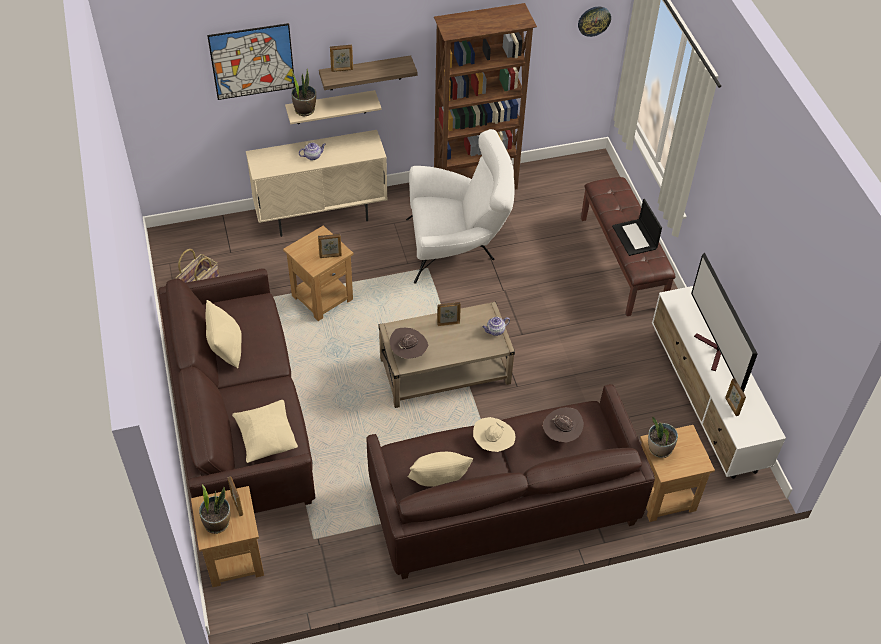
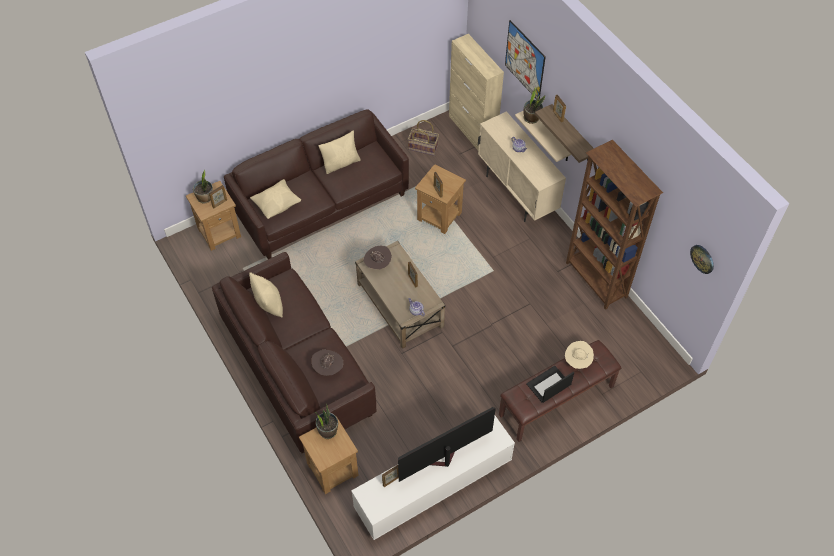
camera: 75 degrees right, 5 degrees up
(200, 230) = (472, 131): none -> beige cabinet
(457, 247) = (523, 284): white armchair -> none
(493, 443) = (309, 329): beige hat -> beige hat (577, 361)

